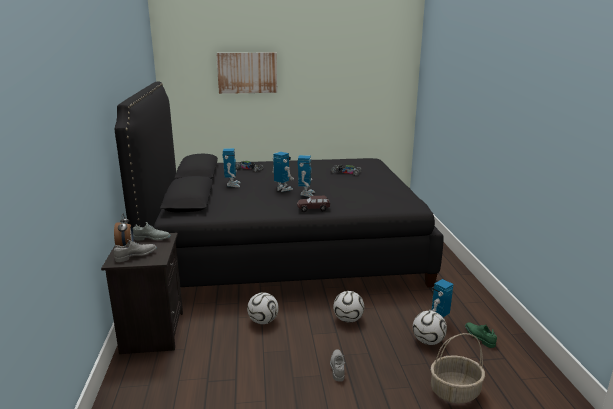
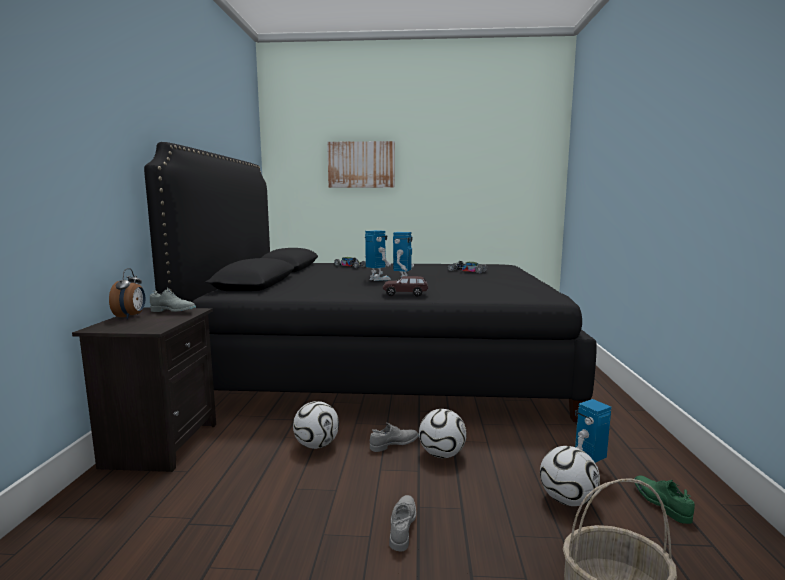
camera: 10 degrees right, 10 degrees down
(136, 256) = (132, 324): grey shoe -> grey shoe (394, 444)
(232, 185) = (319, 275): toy robot -> none

